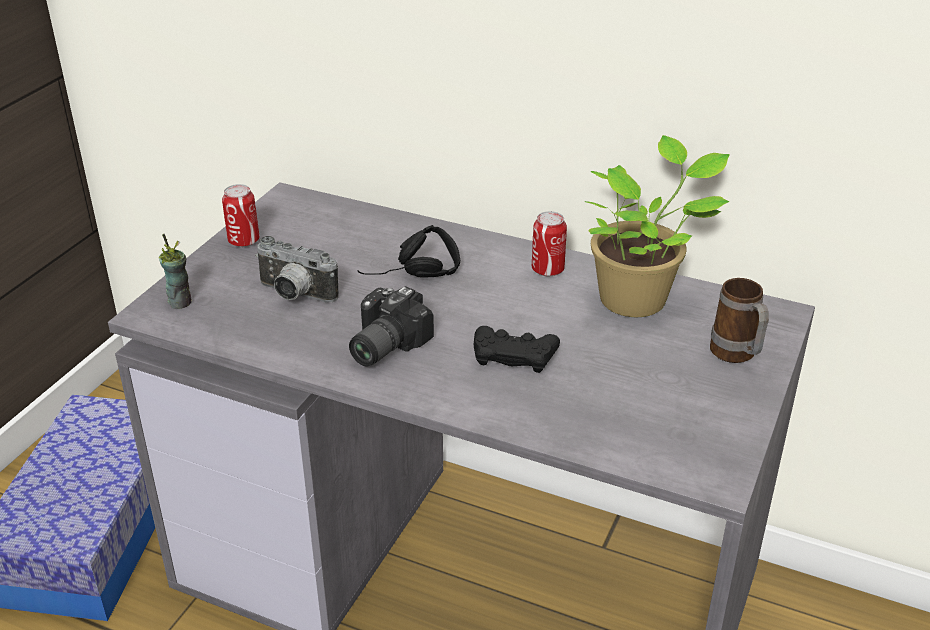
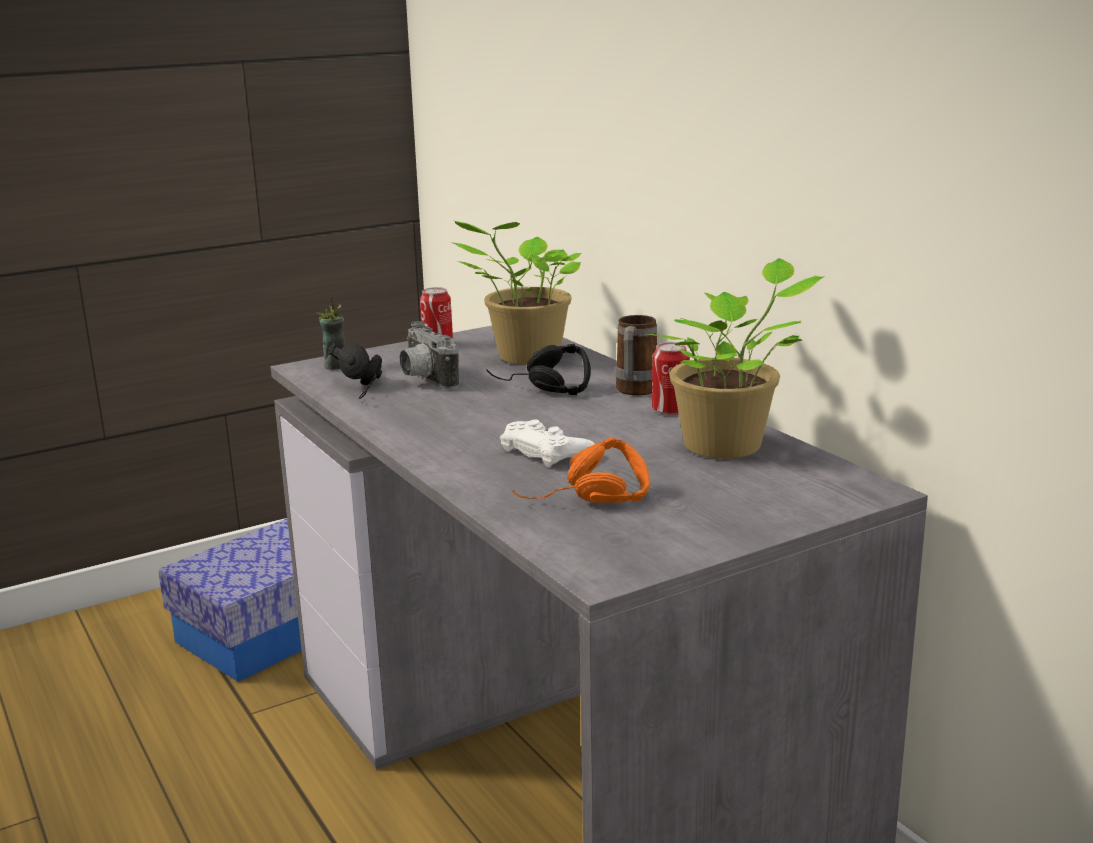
camera: 35 degrees right, 15 degrees down
(252, 322) = (367, 387): none -> black headphones
(347, 236) = (524, 357): none -> potted plant
(382, 345) = (443, 421): camera -> none
(514, 354) = (546, 452): black game controller -> white game controller
(614, 404) = (585, 503): none -> orange headphones
(736, 356) = (768, 505): mug -> mug (634, 392)

